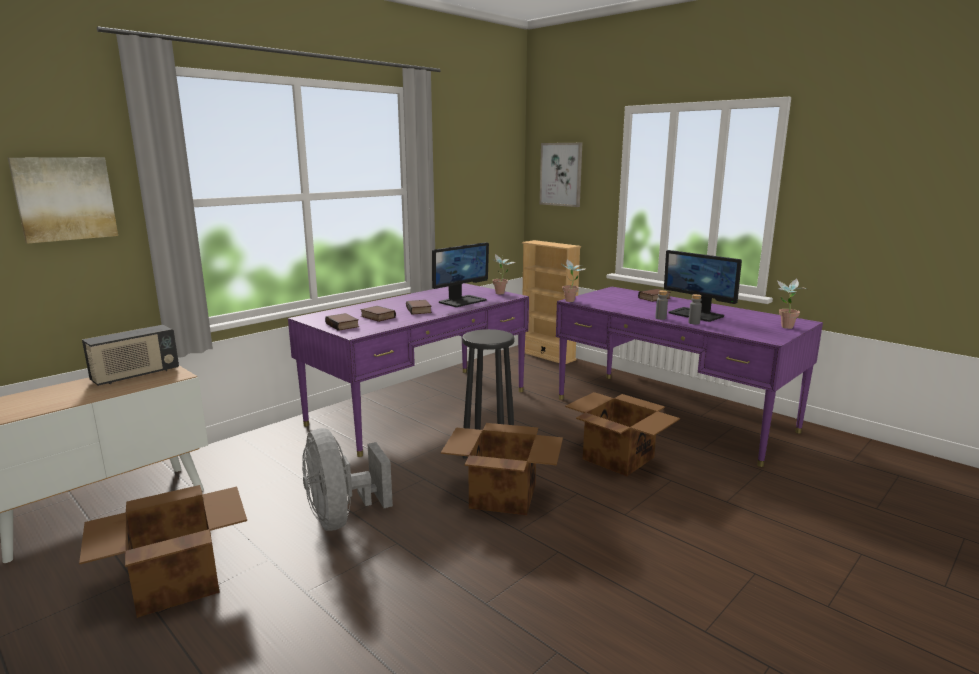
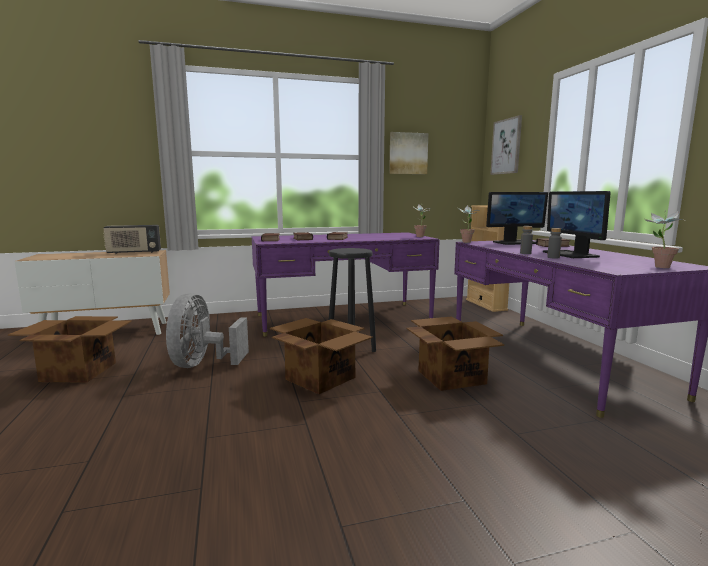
camera: 30 degrees right, 5 degrees down
(65, 198) = (119, 144): picture -> picture (408, 153)
(462, 301) = (380, 237): monitor -> monitor (515, 242)

